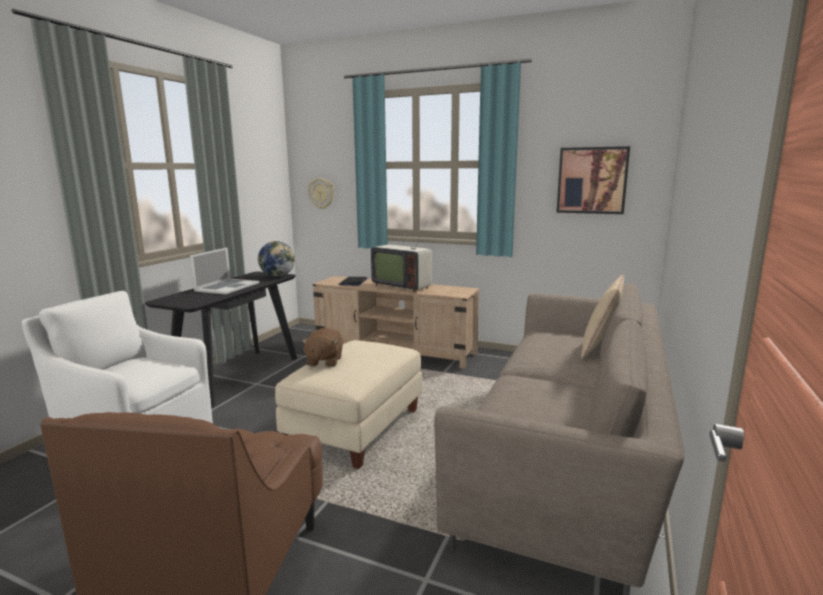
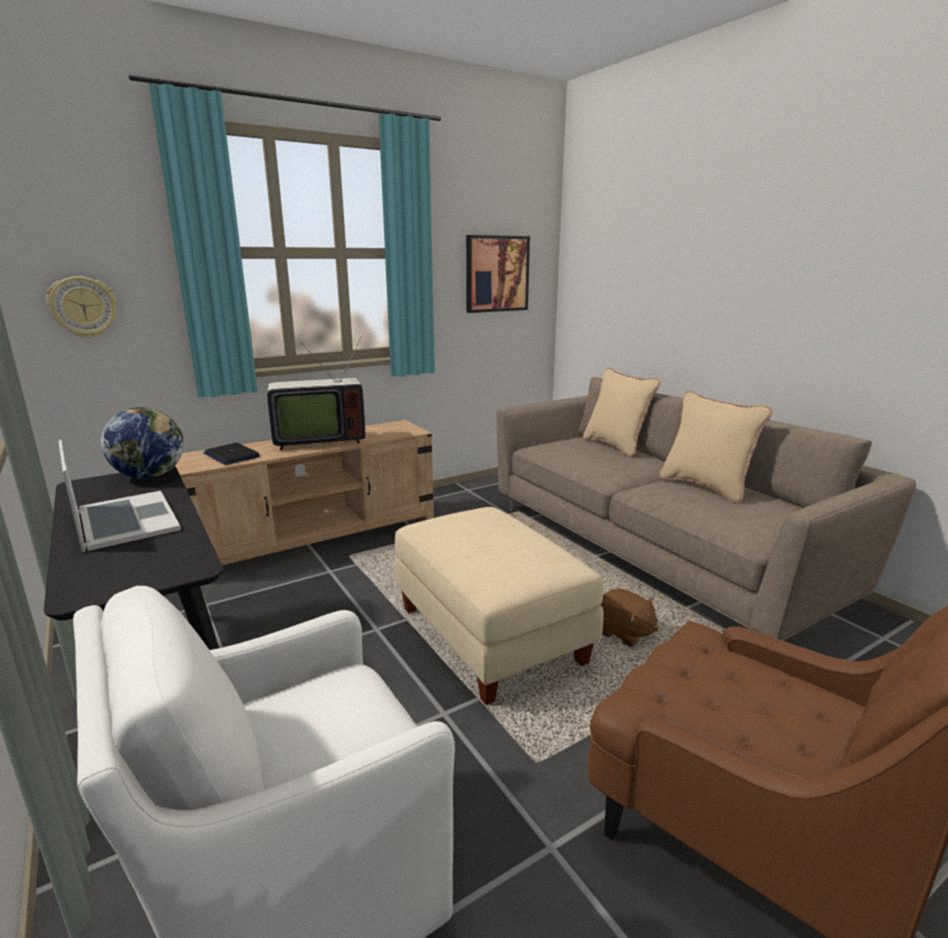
camera: 55 degrees left, 5 degrees up
(324, 361) = (476, 558): brown plush toy -> brown plush toy (623, 633)
(566, 397) = (706, 486): none -> beige pillow

